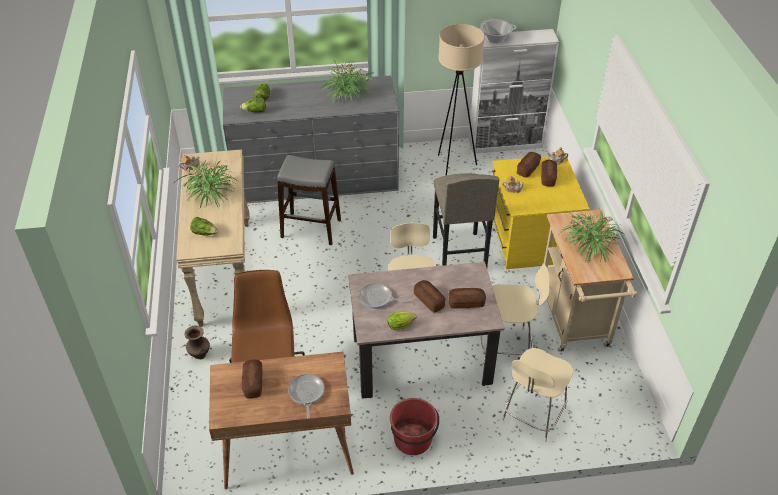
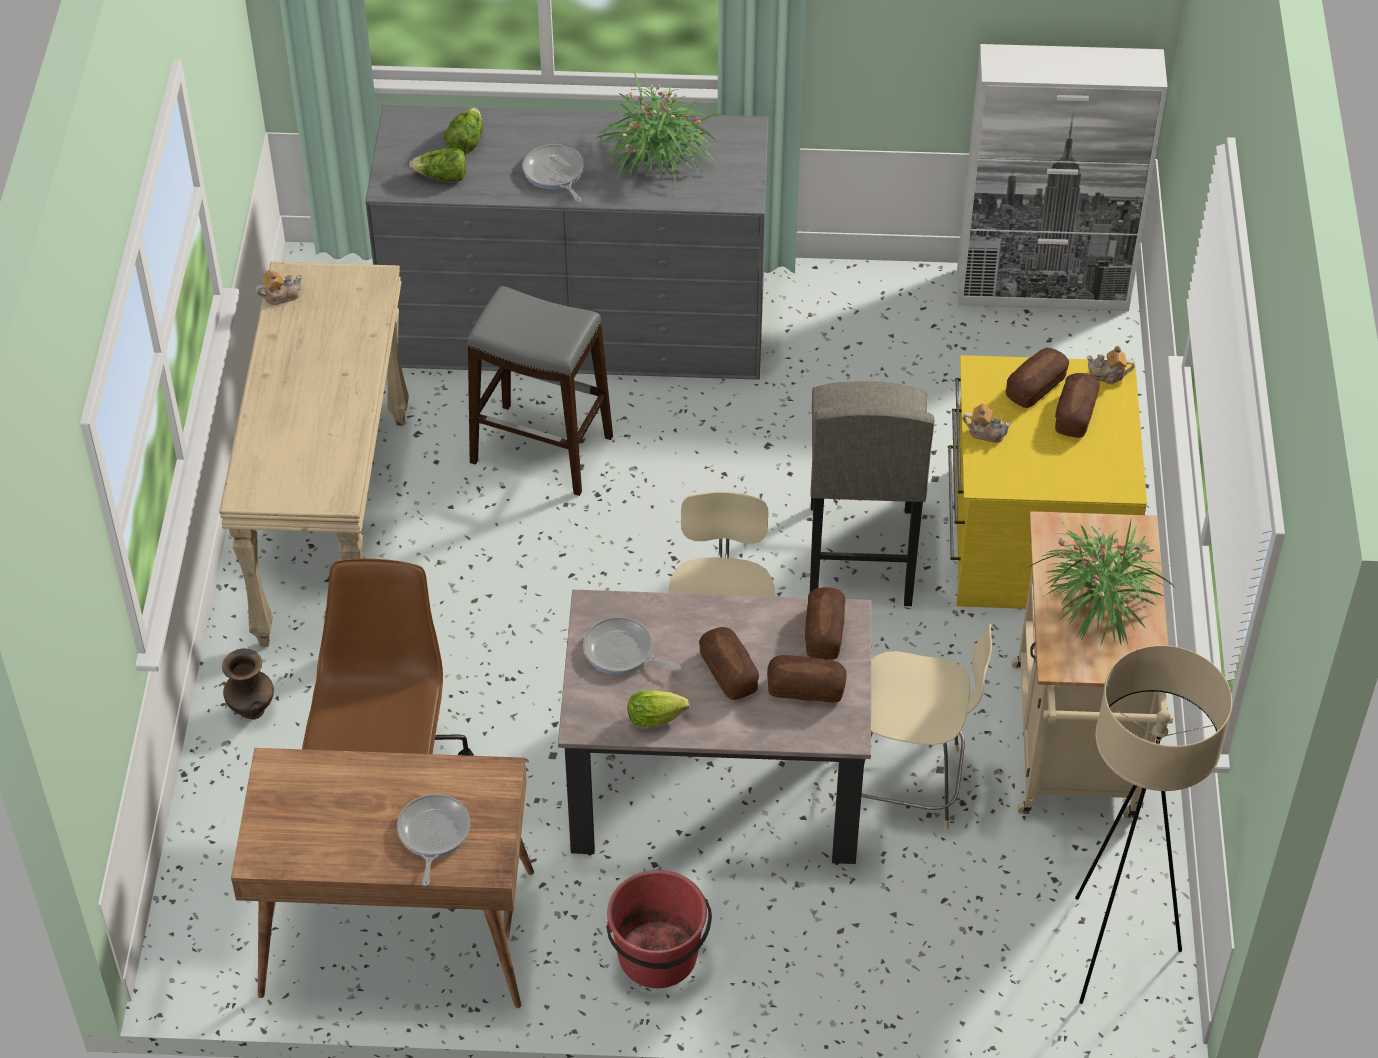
camera: 10 degrees right, 5 degrees up
(204, 233) = (286, 458): lettuce -> none
(210, 193) = (313, 367): potted plant -> none
(253, 383) = (332, 798): bread -> bread (824, 632)
(304, 105) = (554, 174): none -> frying pan
(453, 167) = (901, 337): beige floor lamp -> beige floor lamp (1111, 951)
(495, 38) = (1018, 62): cooking pot -> none
(532, 415) = (923, 944): beige chair -> none

